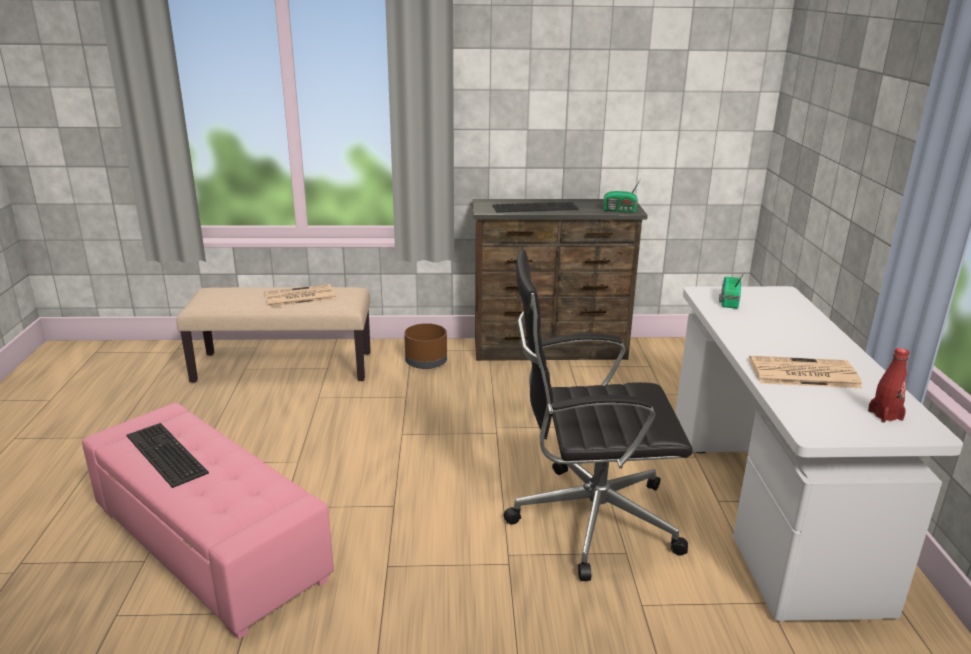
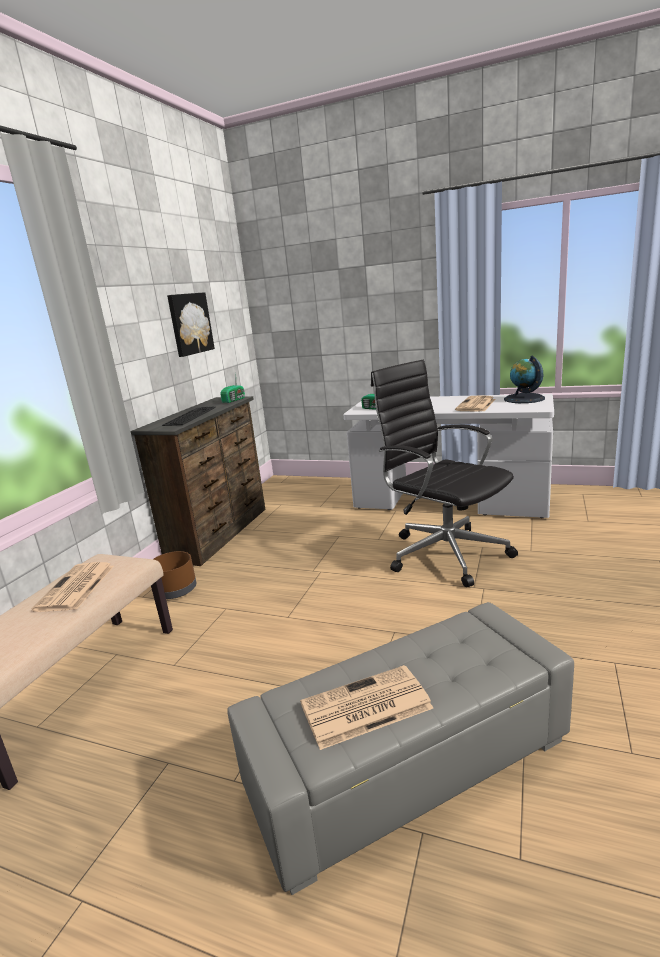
camera: 65 degrees left, 5 degrees down
(163, 454) = (364, 707): keyboard -> newspaper
(208, 544) = (409, 766): pink ottoman -> grey ottoman
(589, 519) = (444, 553): black office chair -> black office chair turned 120 degrees clockwise
(618, 101) = (189, 324): none -> picture
(885, 415) = (524, 399): red bottle -> globe

